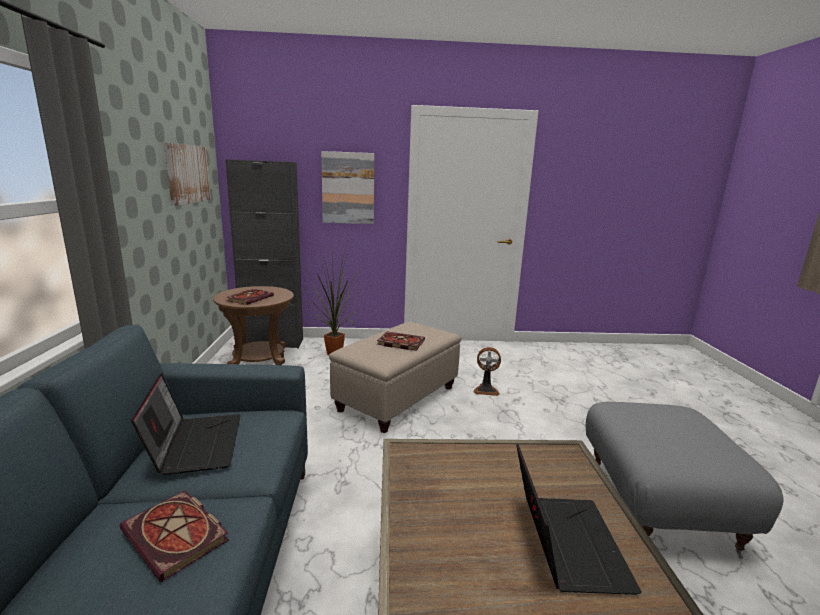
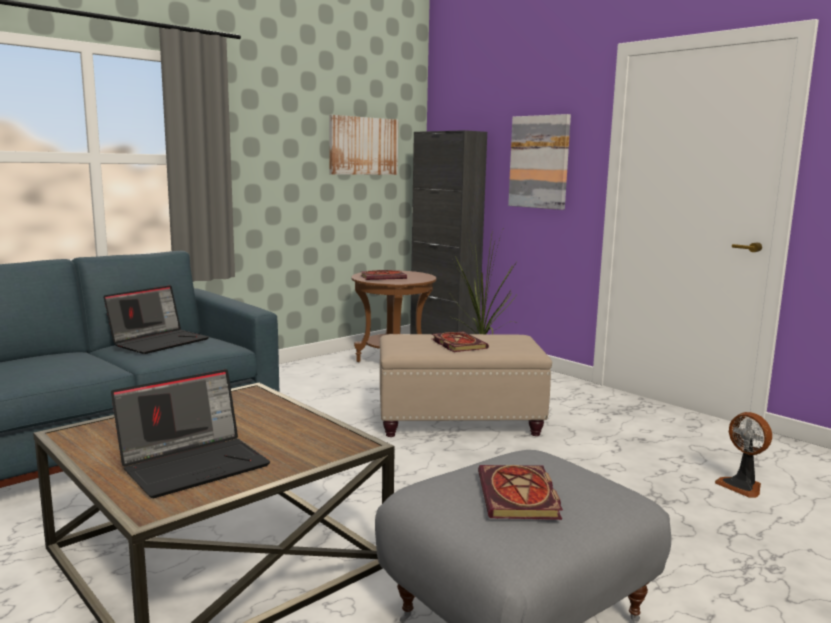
camera: 50 degrees right, 5 degrees down
(178, 536) = (65, 365): book -> book (520, 497)
(486, 390) = (578, 452): fan -> fan (742, 486)

